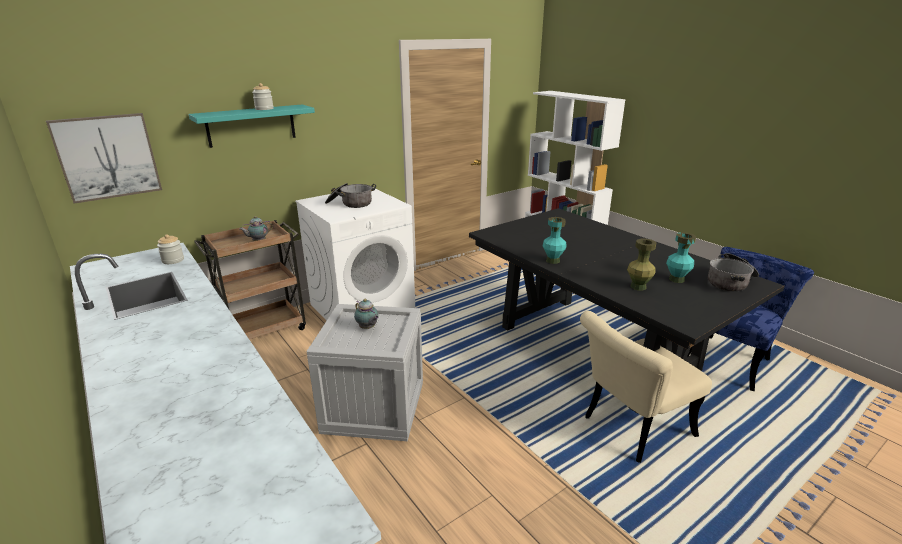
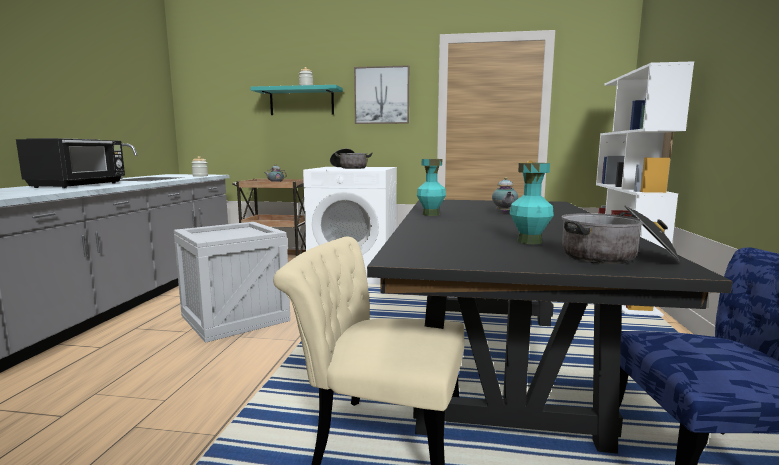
camera: 45 degrees right, 15 degrees down
(107, 157) = (212, 114): picture -> picture (382, 95)
(169, 349) = (80, 185): none -> black microwave
(367, 328) = (234, 233): teapot -> teapot (504, 213)
(638, 287) = (455, 235): green vase -> none

